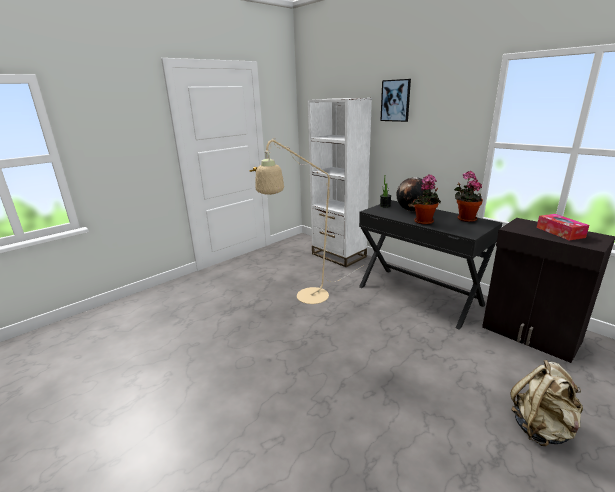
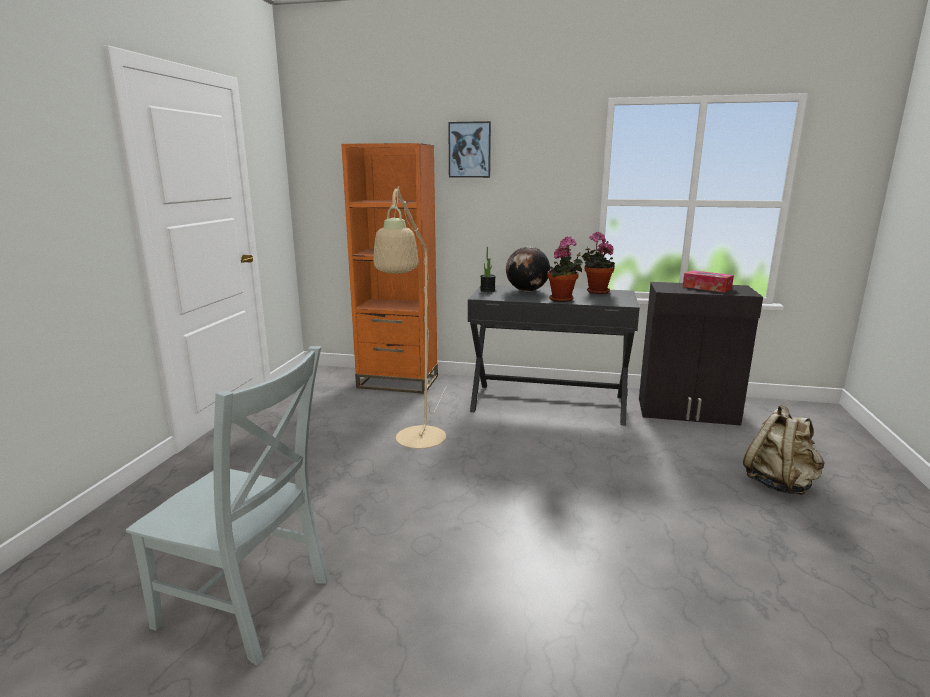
camera: 35 degrees left, 5 degrees down
(146, 359) = (249, 605): none -> grey chair
(338, 255) = (398, 382): white bookcase -> orange bookcase

